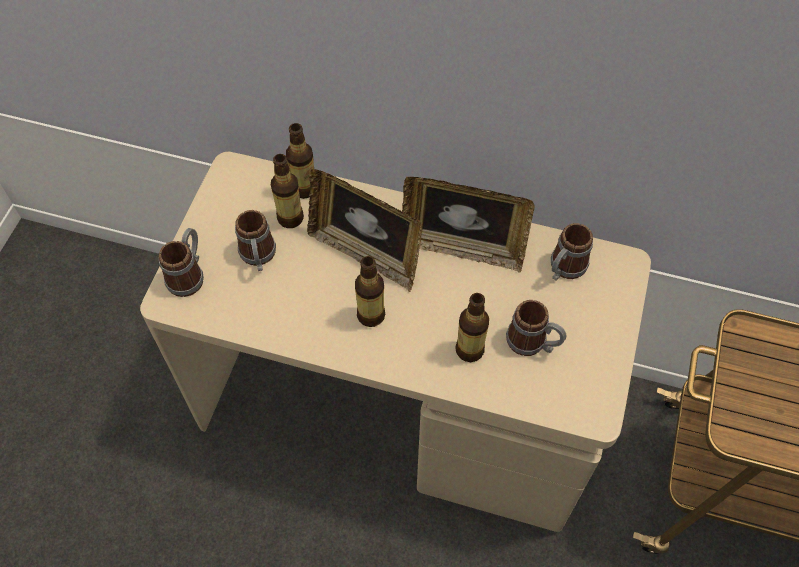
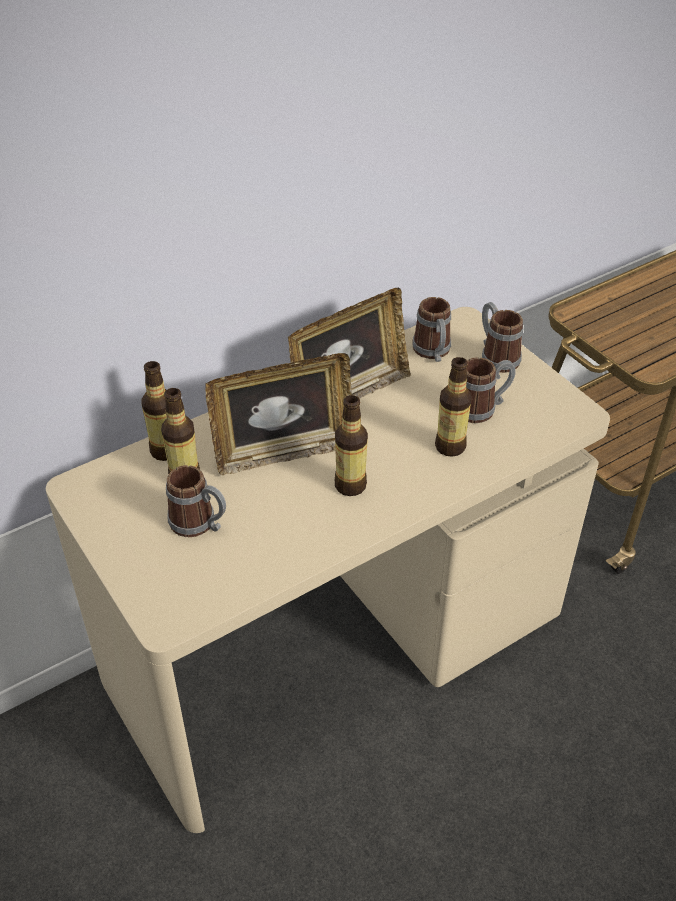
camera: 50 degrees left, 15 degrees down
(189, 274) = (155, 587): mug -> mug (496, 356)

